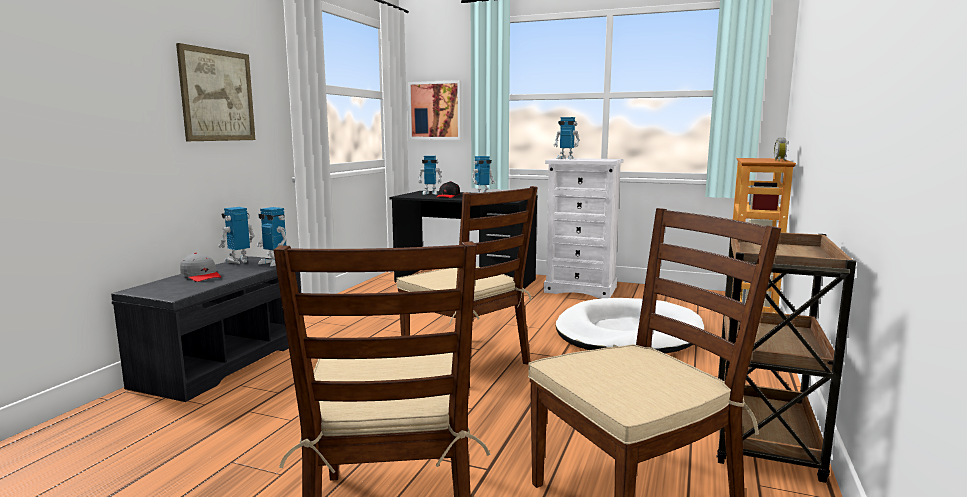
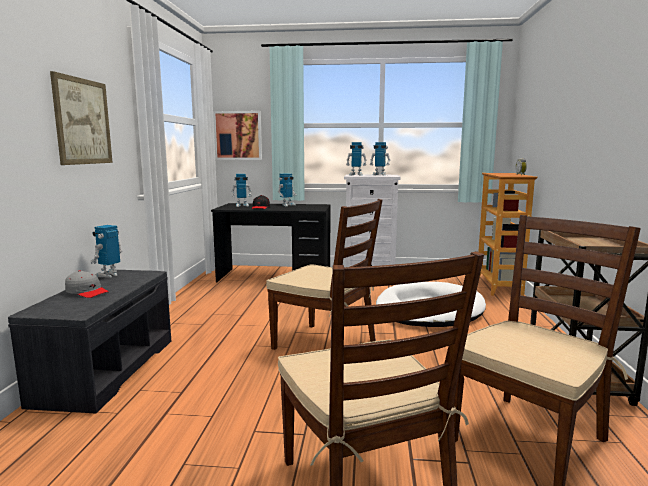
camera: 15 degrees left, 0 degrees up
(273, 263) = (144, 274): toy robot -> toy robot (379, 174)

